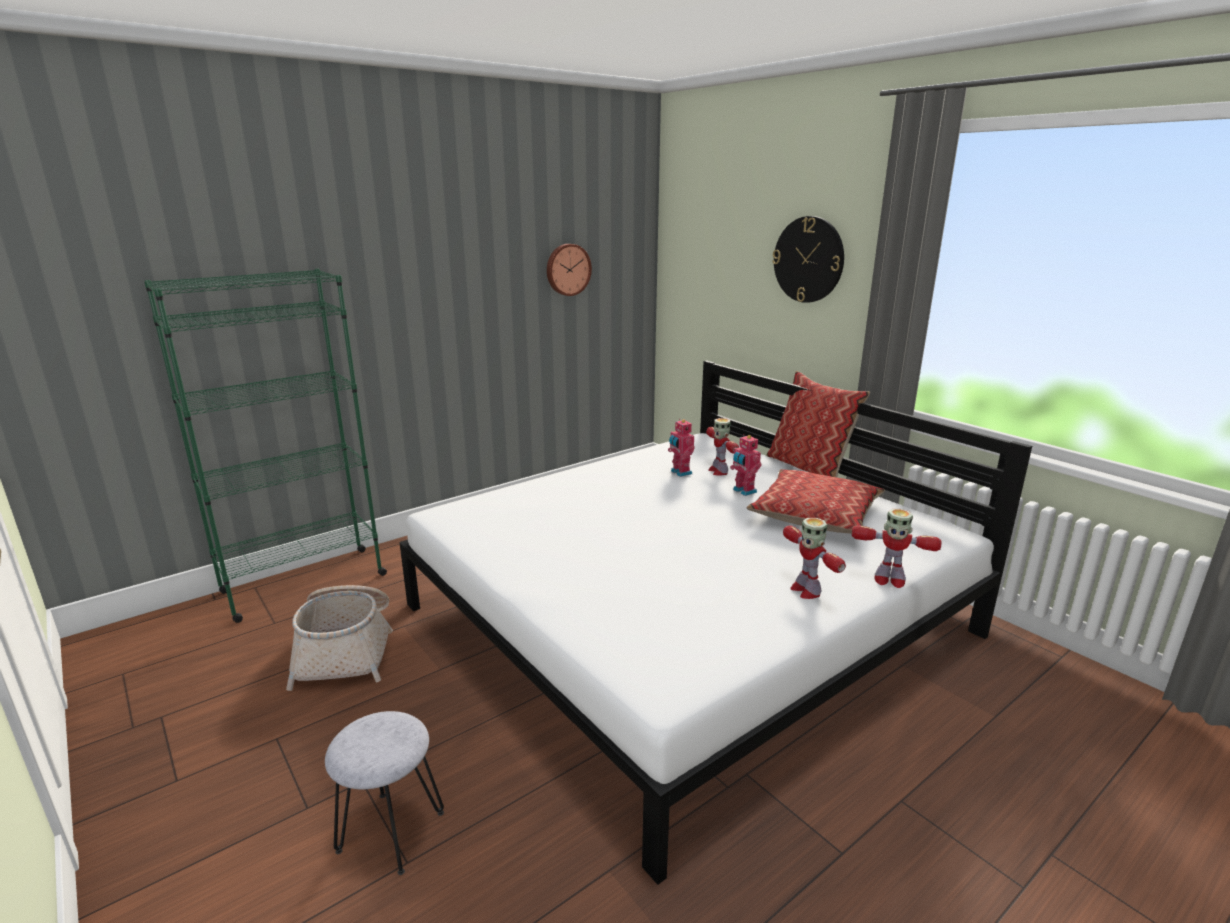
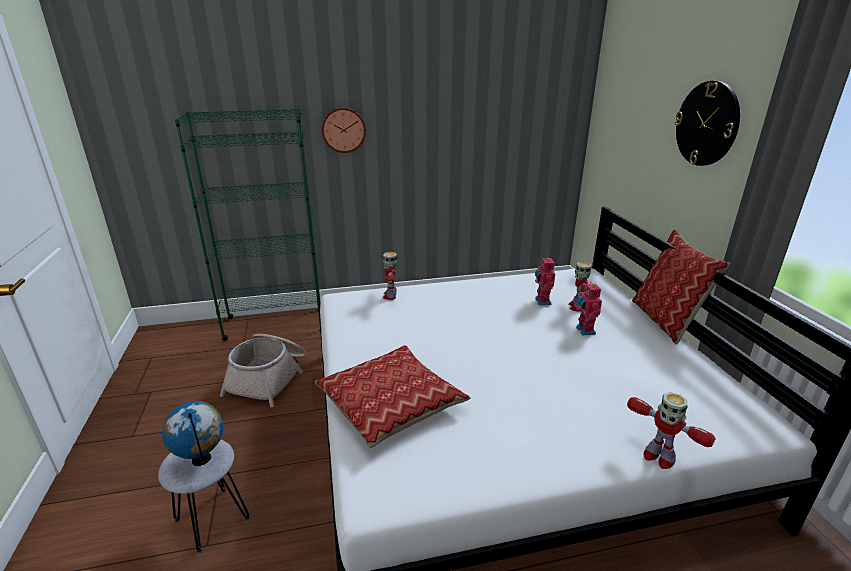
camera: 25 degrees right, 5 degrees up
(388, 737) = (202, 459): none -> globe
(567, 269) = (502, 117): wall clock -> wall clock (343, 129)
(805, 590) = (567, 442): toy robot -> toy robot (390, 295)
(815, 514) = (634, 369): pillow -> pillow (391, 403)

